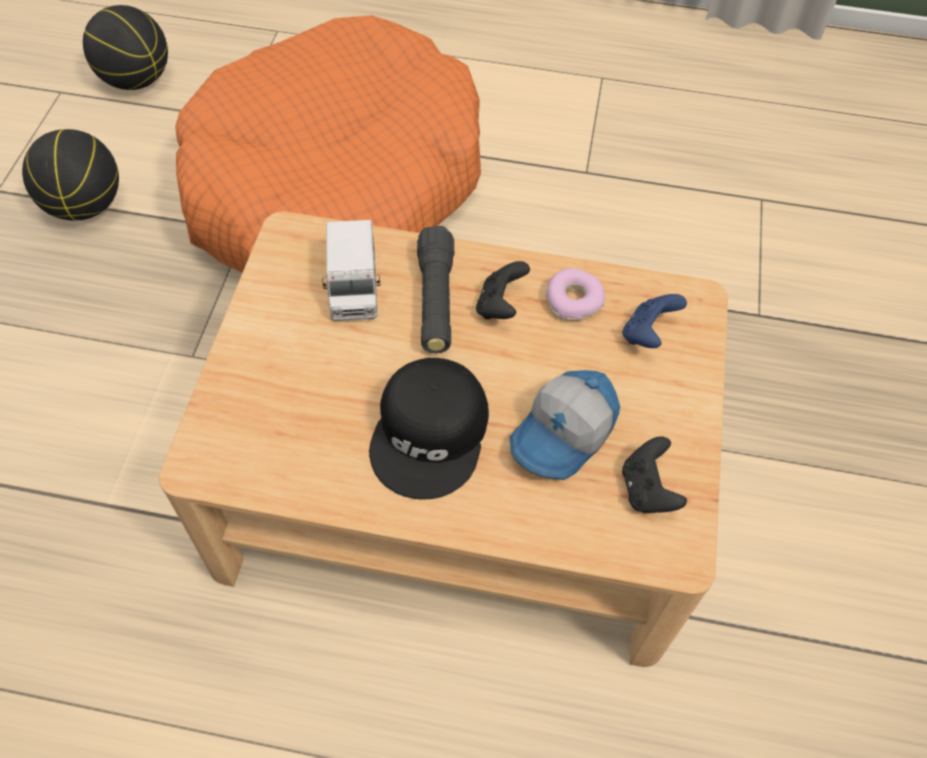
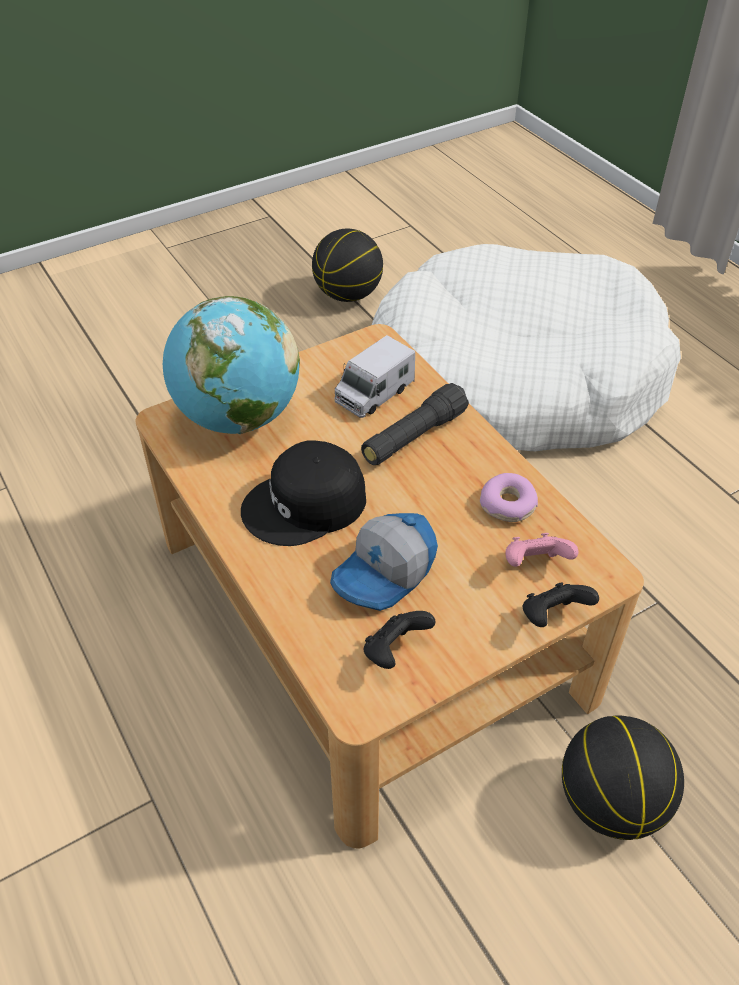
camera: 50 degrees right, 10 degrees down
(136, 80) = (464, 243): basketball -> basketball (611, 801)
(264, 406) = (238, 417): none -> globe
(335, 185) = (516, 378): orange dog bed -> white dog bed
(500, 305) = (452, 470): black game controller -> black game controller (552, 617)
(564, 435) = (386, 574): cap -> cap turned 45 degrees counterclockwise
(647, 333) = (534, 564): blue game controller -> pink game controller

